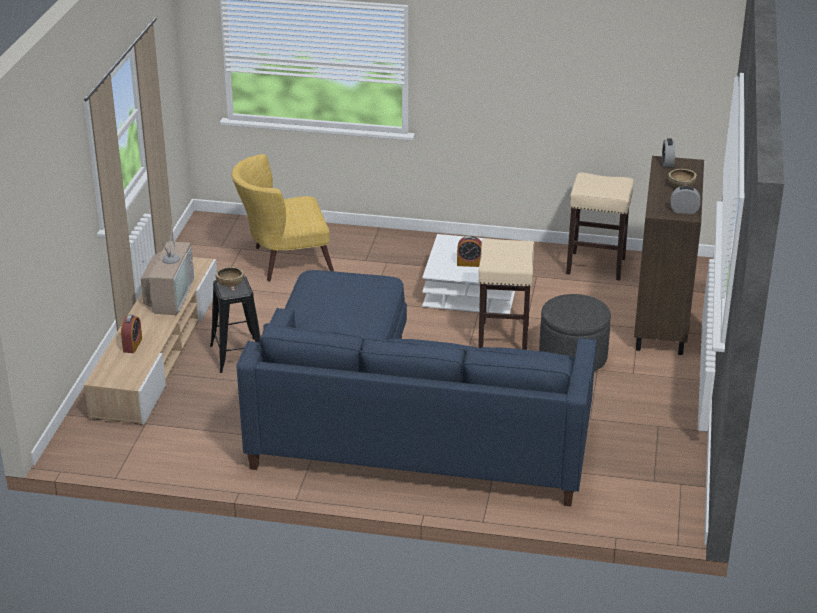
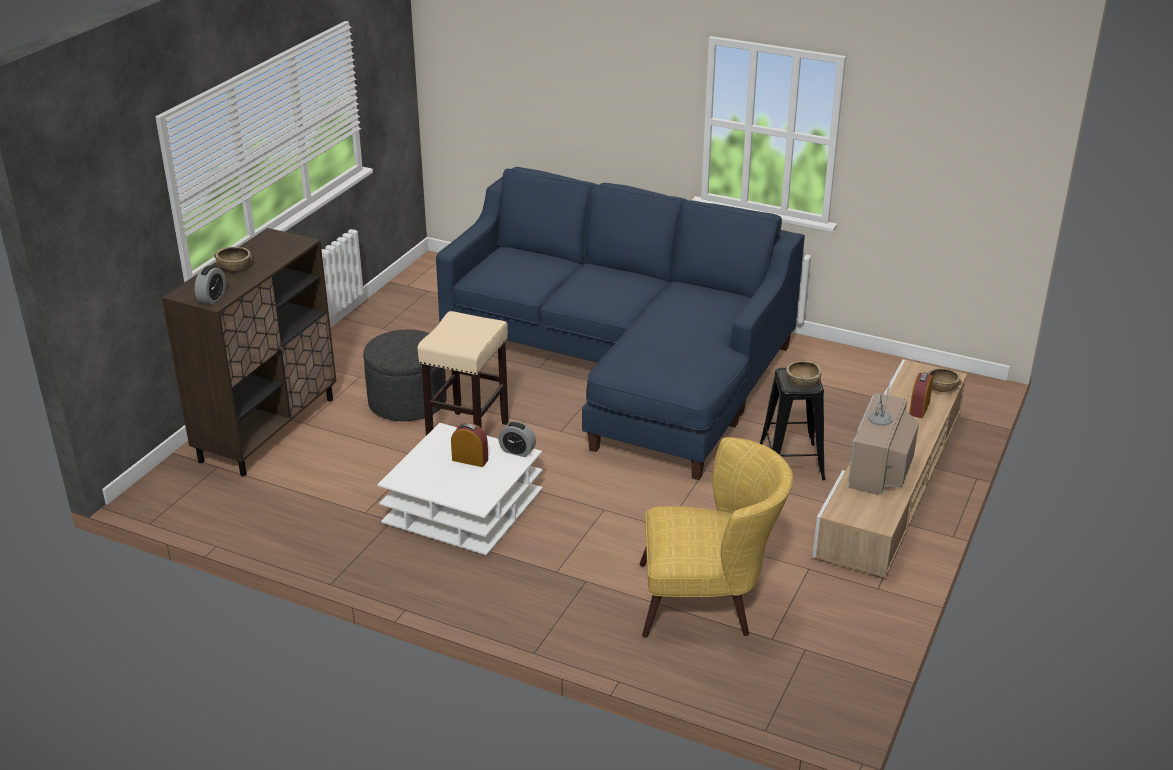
camera: 165 degrees left, 0 degrees up
(110, 366) = (941, 388): none -> brown bowl
(596, 266) = (272, 515): beige stool -> none
(684, 210) = (269, 240): alarm clock -> alarm clock (517, 451)

